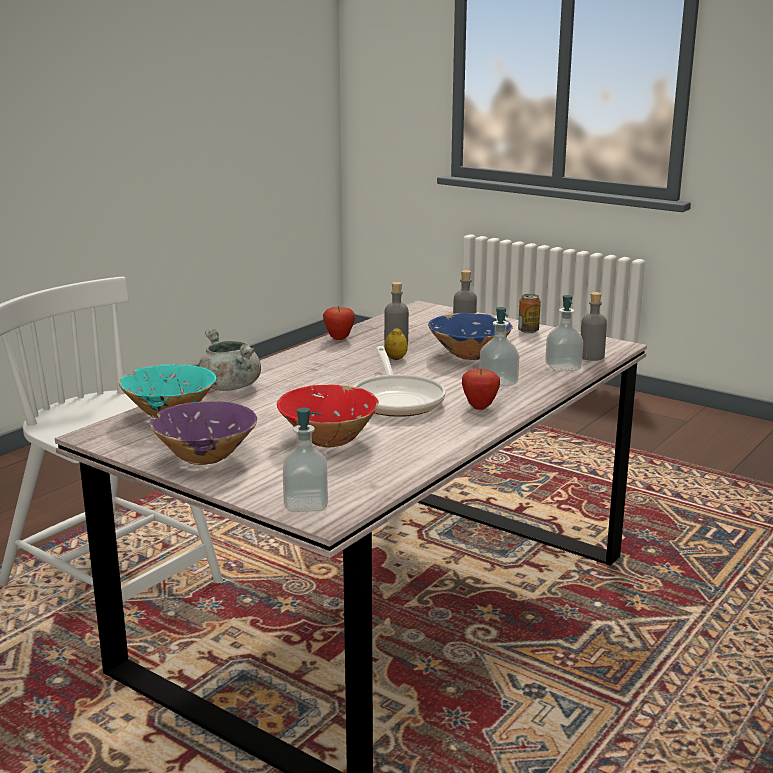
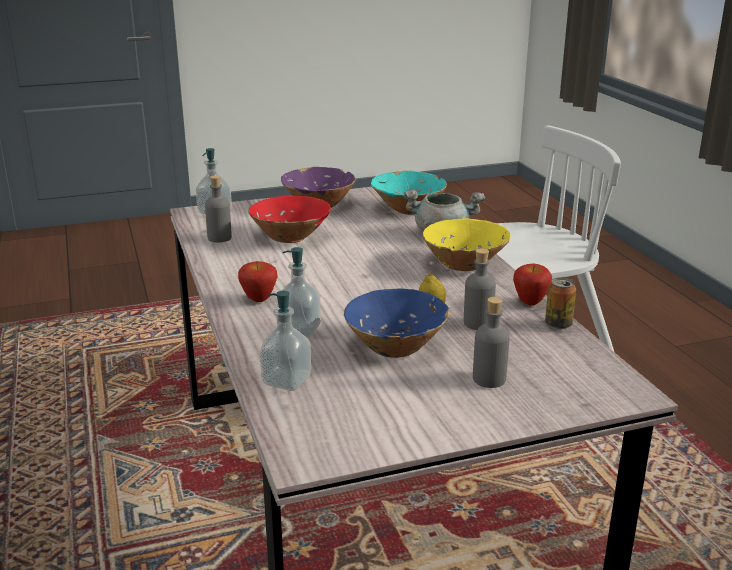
camera: 125 degrees right, 5 degrees up
(295, 366) = (464, 264): none -> yellow bowl
(397, 400) = (325, 277): frying pan -> none
(528, 331) = (440, 422): can -> can (558, 324)
(591, 357) = (291, 416): grey bottle -> grey bottle (219, 238)

